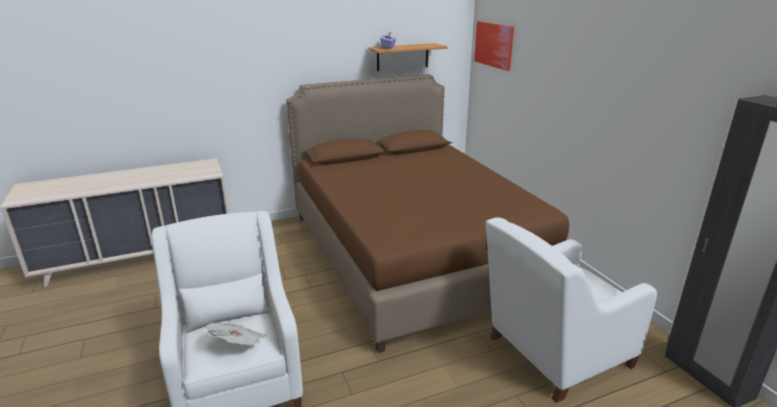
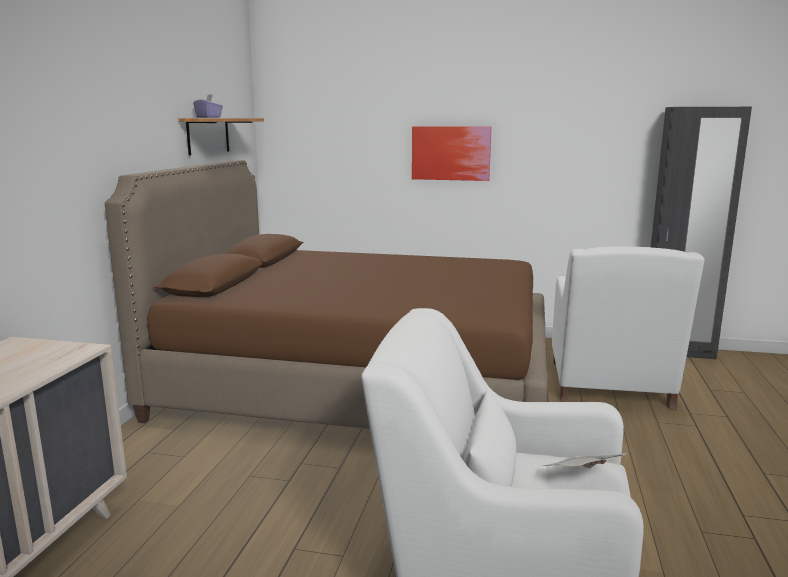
camera: 55 degrees left, 10 degrees down
(494, 45) = (305, 117): picture -> picture (451, 153)

